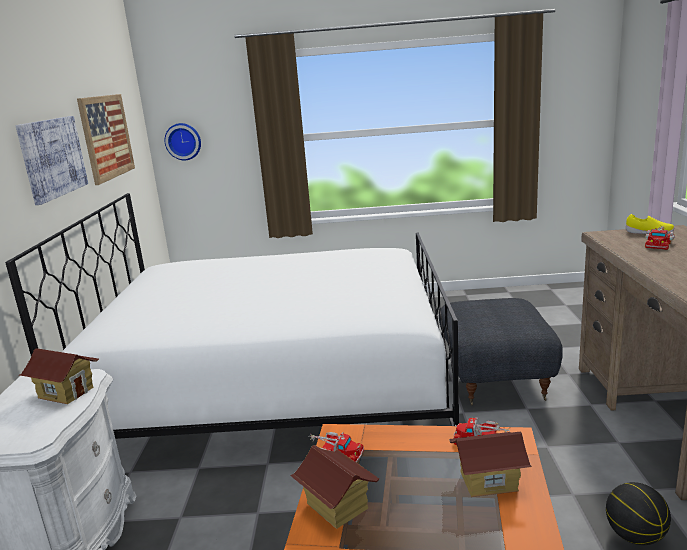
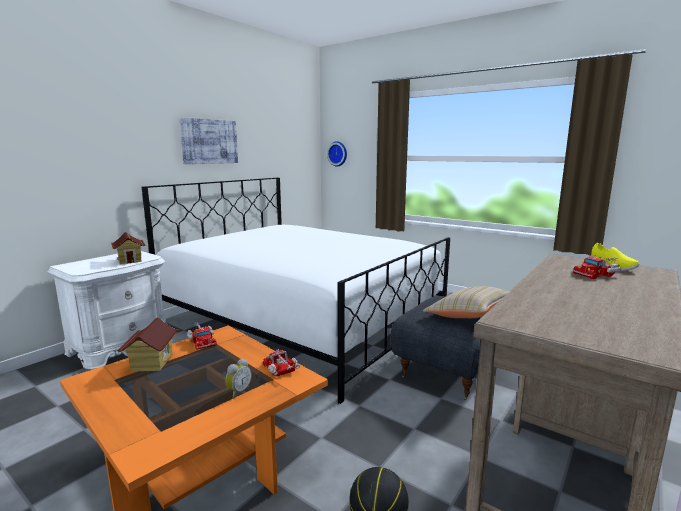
camera: 35 degrees right, 5 degrees down
(107, 137) = (271, 140): picture -> none
(488, 481) = (238, 391): toy house -> alarm clock
(517, 314) = (468, 315): none -> beige pillow

